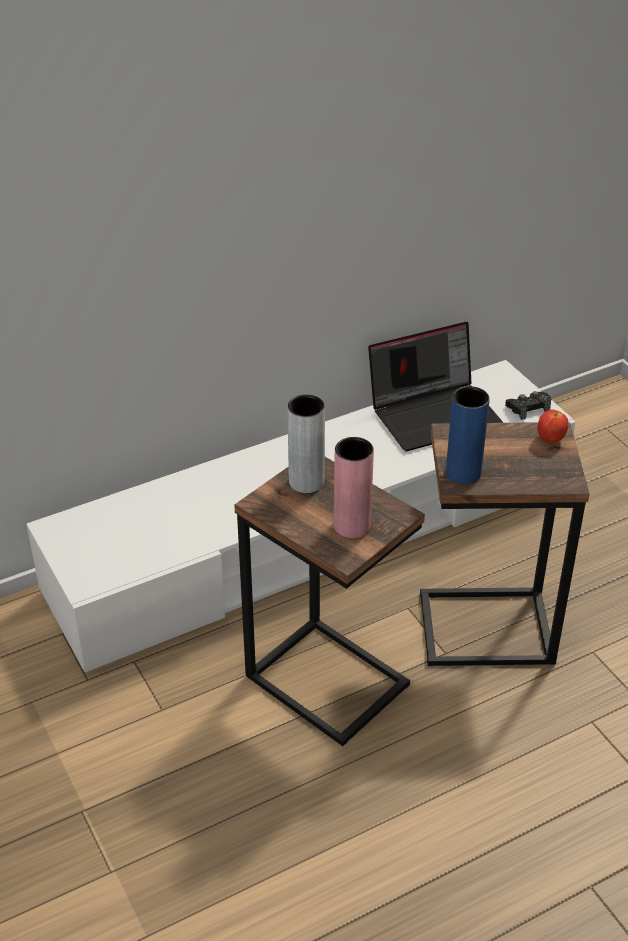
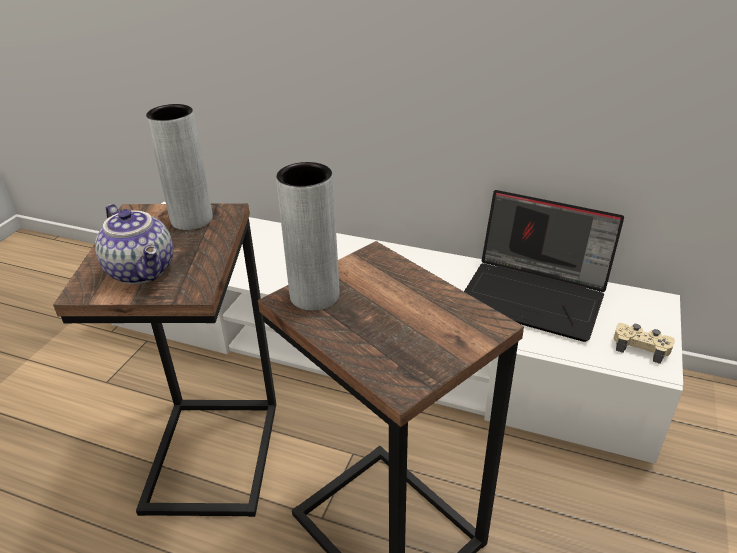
camera: 50 degrees right, 5 degrees down
(352, 526) = (143, 271): pink vase -> teapot
(463, 473) = (314, 296): blue vase -> grey vase
(528, 408) = (641, 346): black game controller -> beige game controller
(550, 439) = (465, 327): apple -> none

